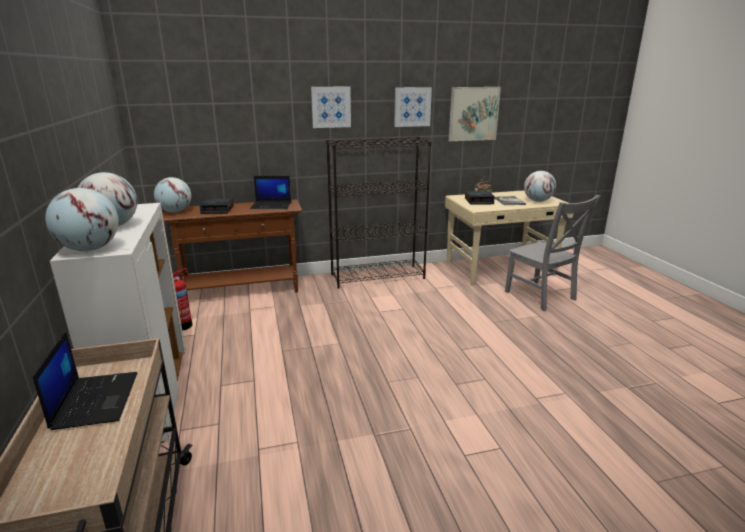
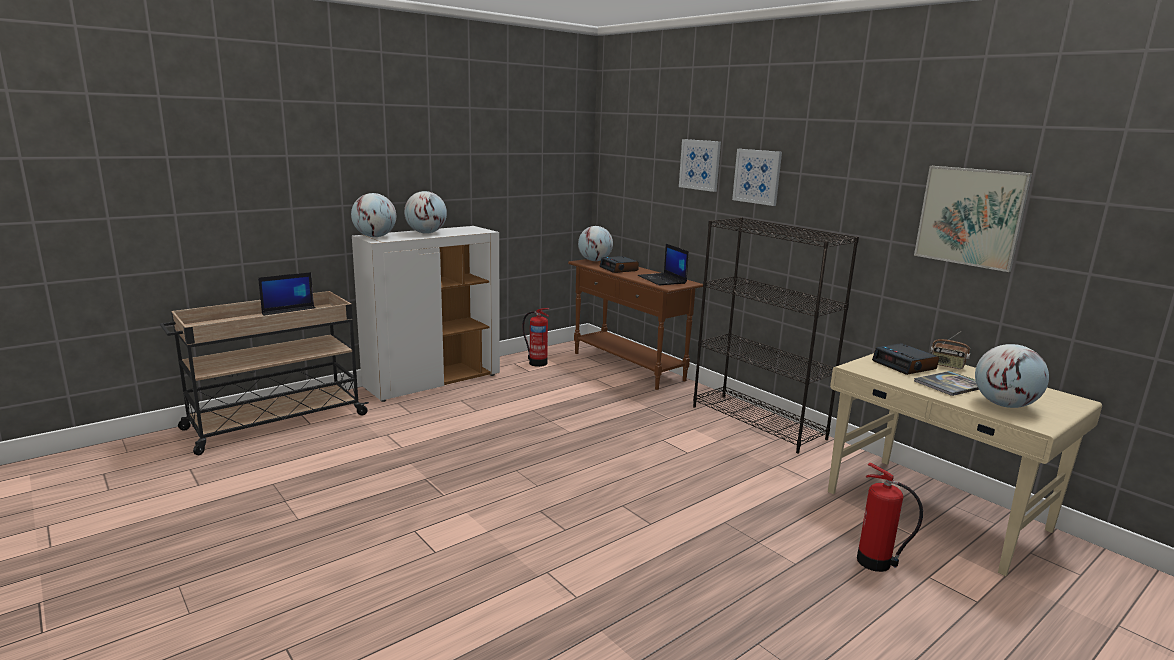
camera: 65 degrees right, 5 degrees down
(412, 107) = (862, 190): picture -> picture (700, 165)
(542, 297) = (876, 563): grey chair -> fire extinguisher

